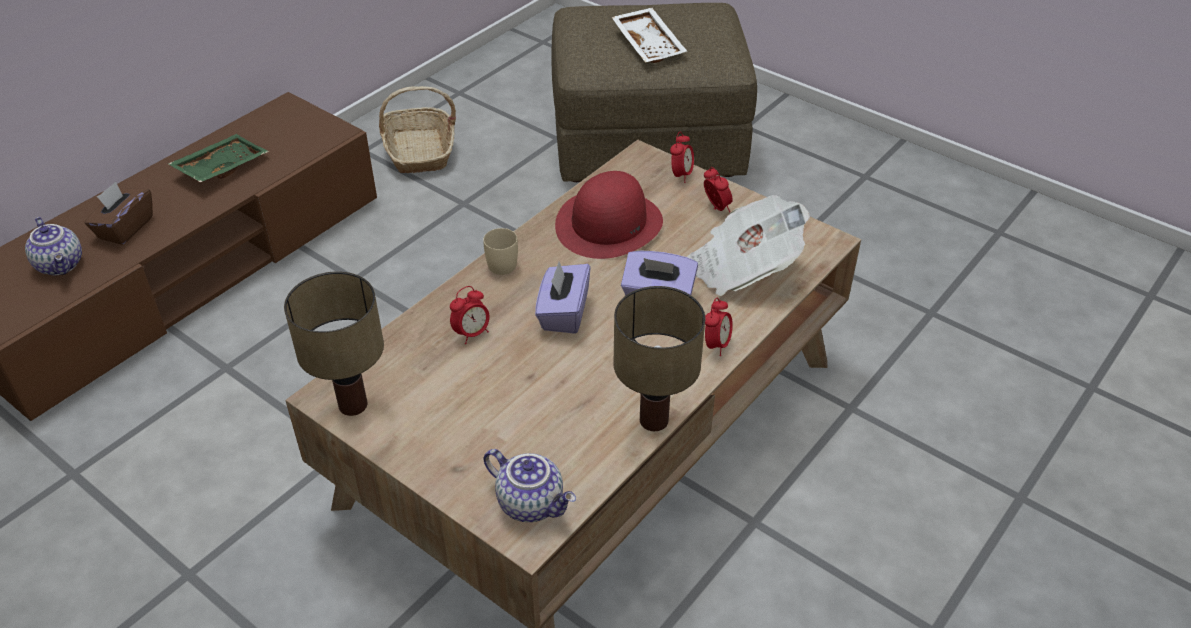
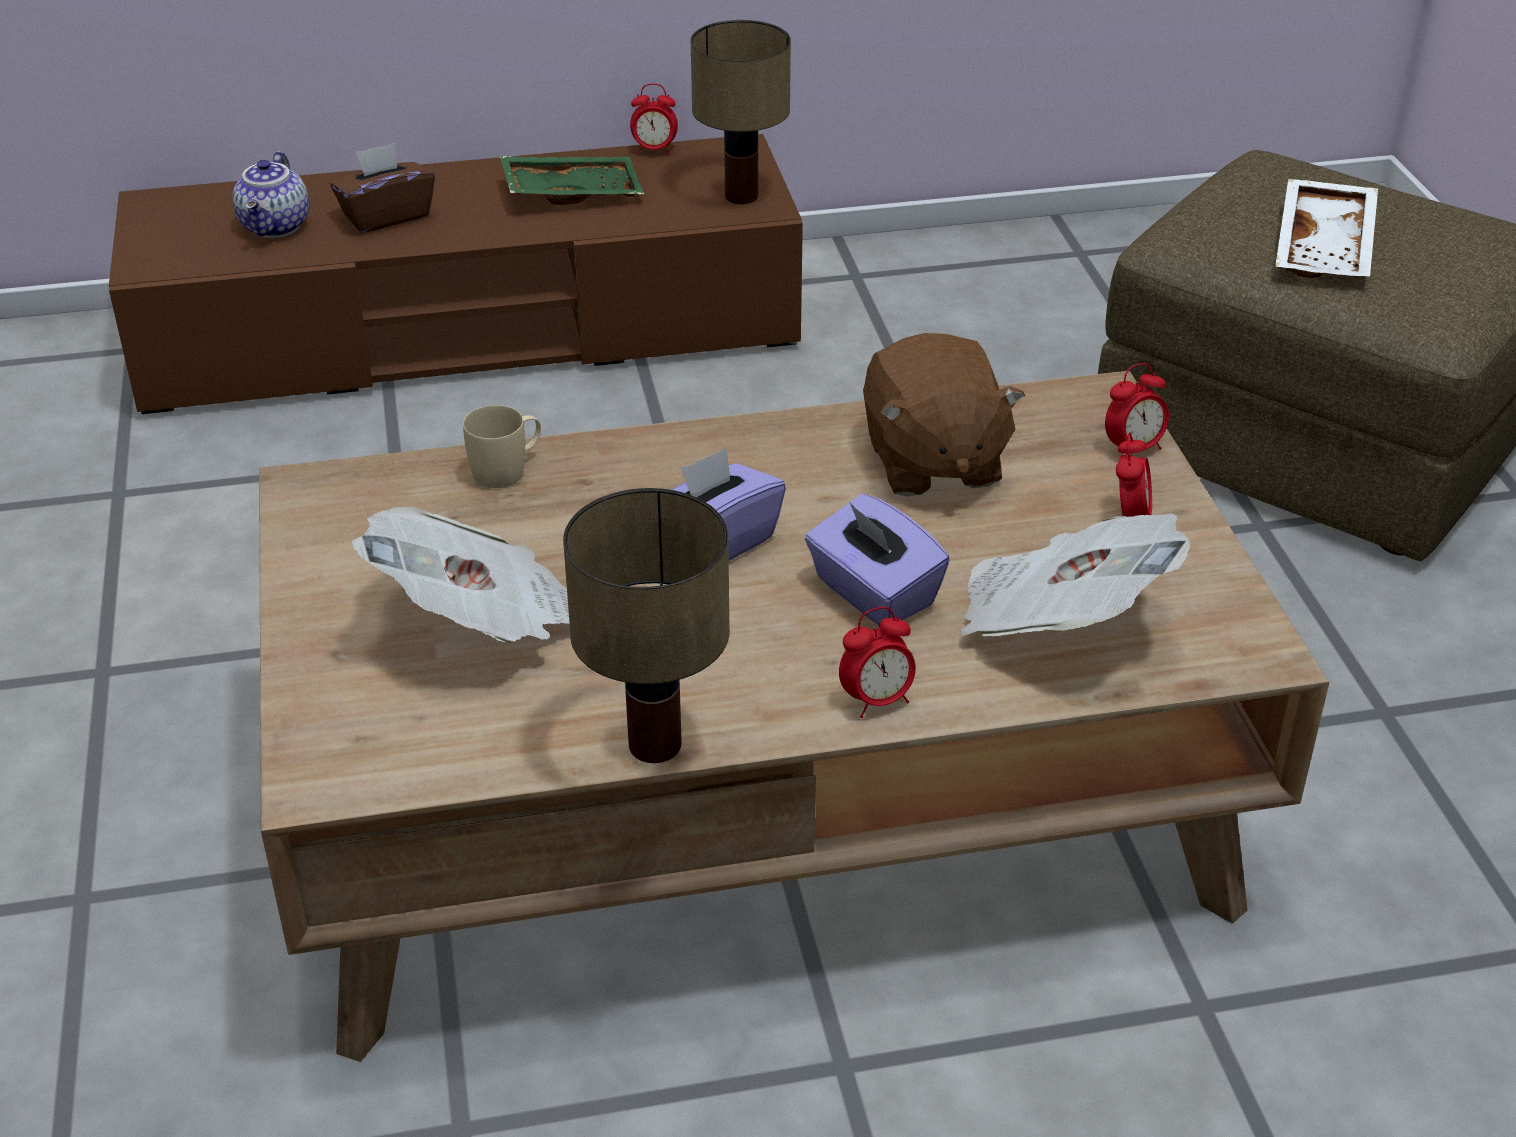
camera: 40 degrees right, 5 degrees down
(354, 404) = (323, 513): table lamp -> table lamp (743, 196)
(419, 151) = (932, 308): basket -> none
(472, 333) = (563, 507): alarm clock -> alarm clock (654, 150)
(503, 261) = (718, 440): beige mug -> beige mug (508, 469)
(507, 411) = (484, 623): none -> newspaper
(532, 503) = (370, 748): teapot -> none
(609, 223) = (931, 462): red hat -> brown plush toy

